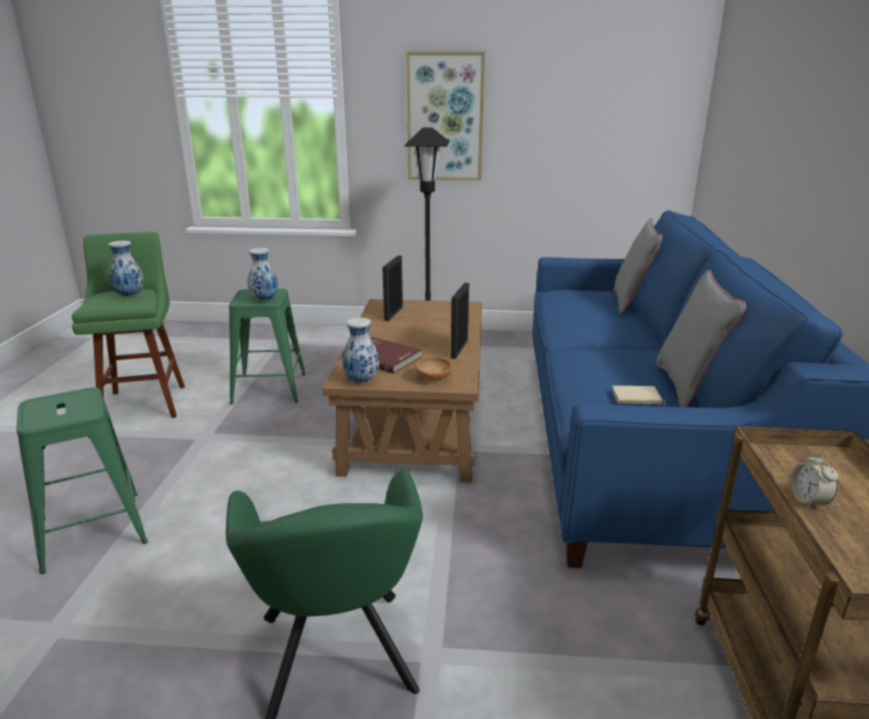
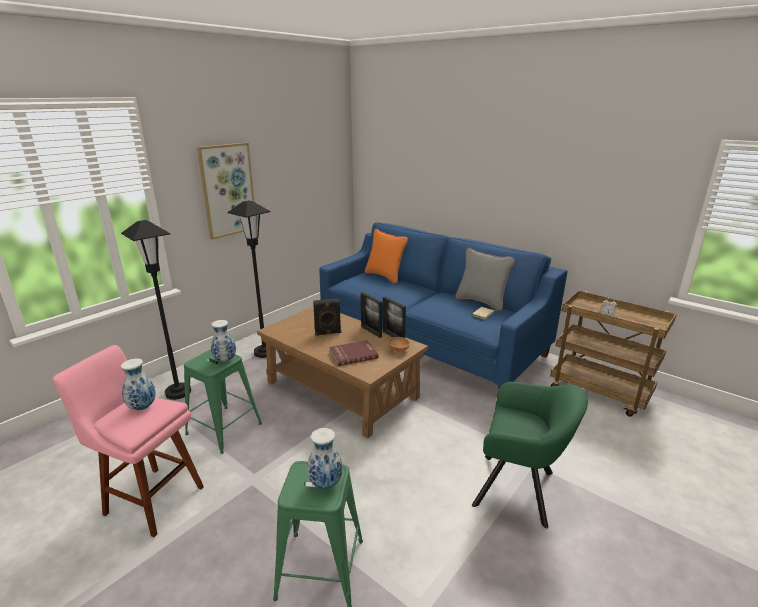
camera: 55 degrees left, 0 degrees up
(145, 402) = (151, 498): green stool -> pink stool
(304, 344) = (178, 392): none -> black floor lamp
(362, 380) = (376, 369): vase -> vase (326, 483)
(393, 313) = (294, 331): picture frame -> picture frame (393, 336)
(416, 329) = (328, 333): none -> black speaker
(631, 302) = (385, 276): grey pillow -> orange pillow

